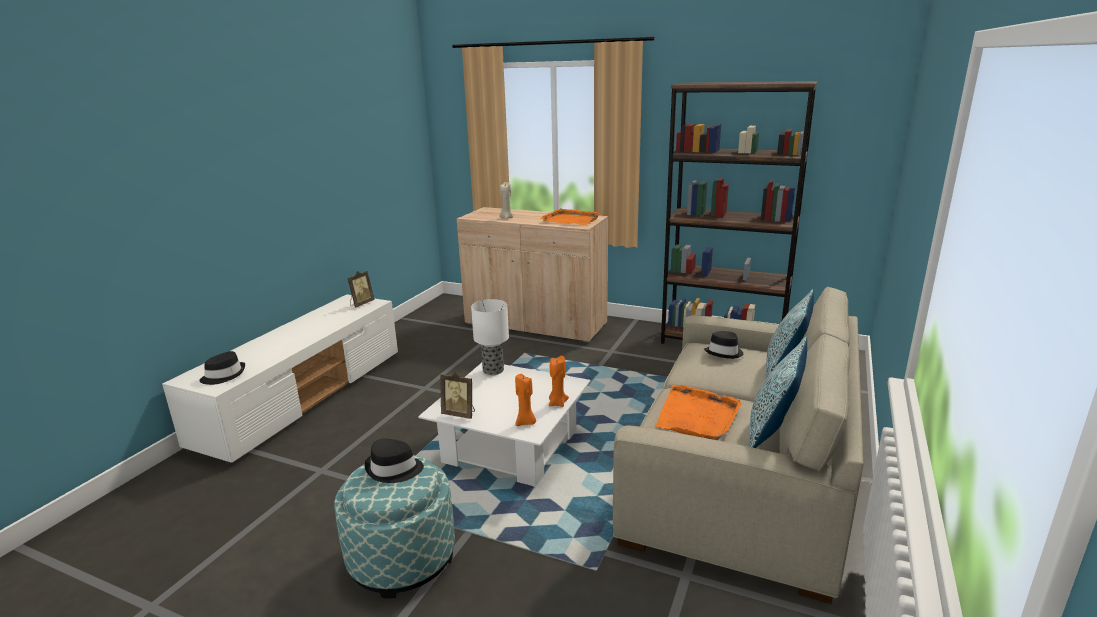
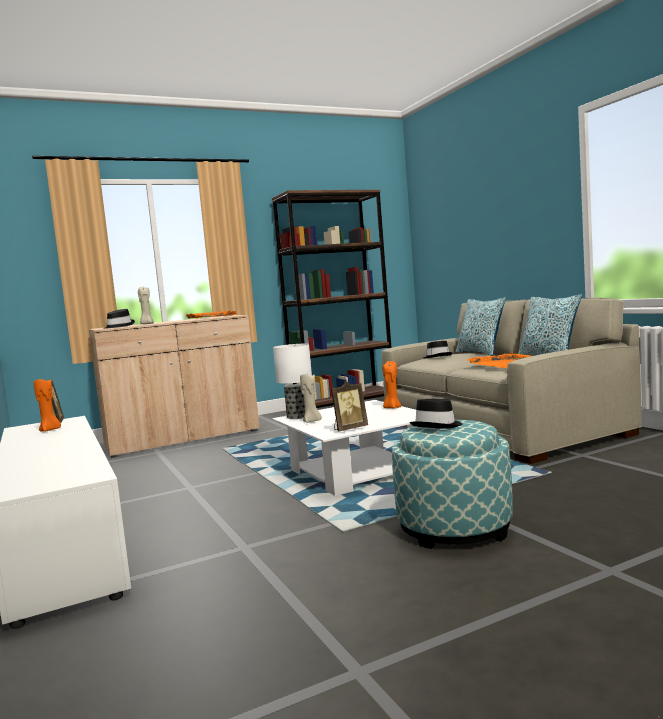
camera: 50 degrees left, 15 degrees down
(224, 375) = (65, 474): black hat -> black hat (118, 327)
(479, 384) = (312, 421): none -> beige candle
(526, 422) = (403, 416): orange candle -> orange candle (50, 430)

